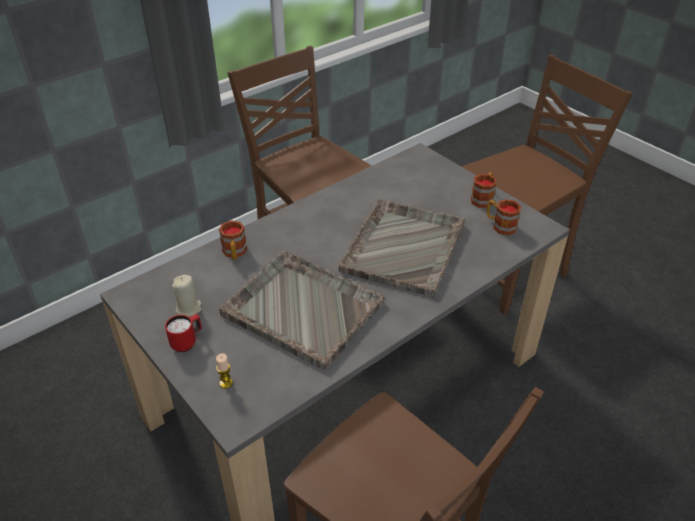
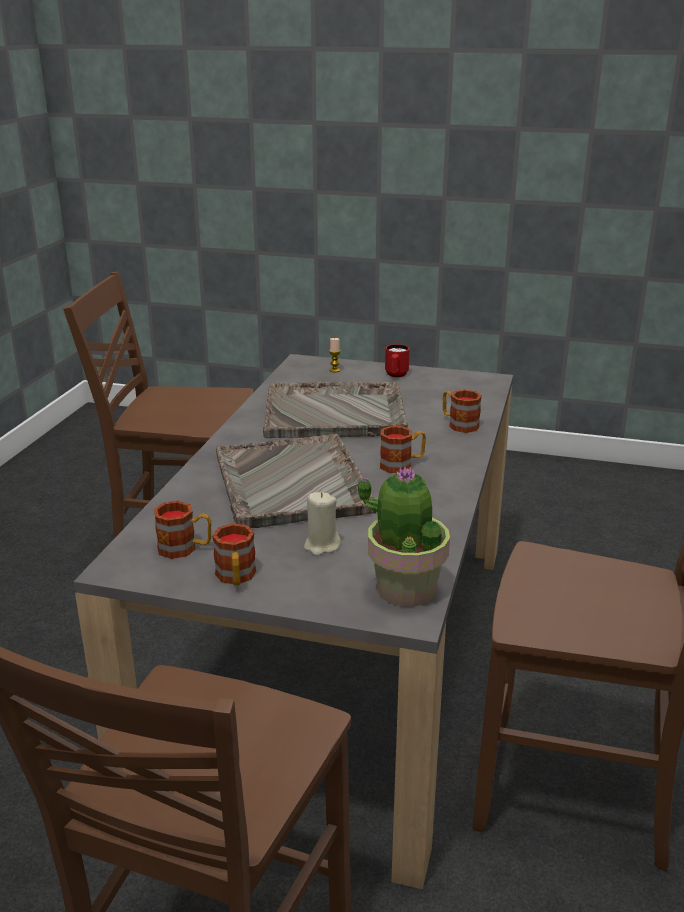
camera: 145 degrees right, 15 degrees down
(188, 308) = (429, 387): beige candle -> beige candle (321, 546)
(320, 233) = (402, 464): none -> mug
(409, 164) = (405, 589): none -> potted plant

